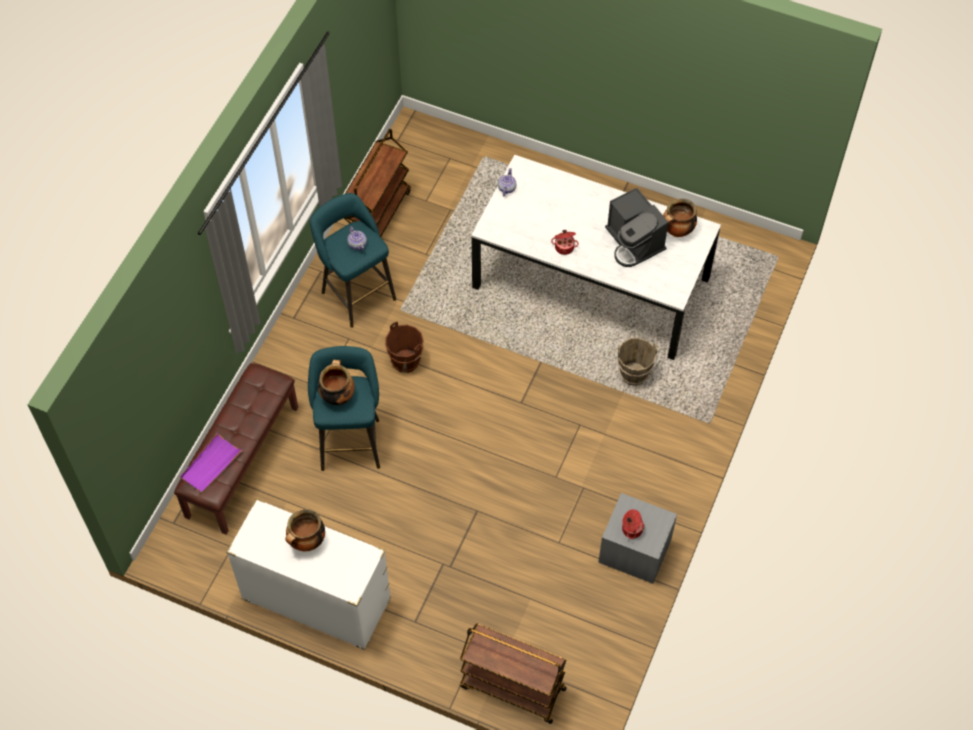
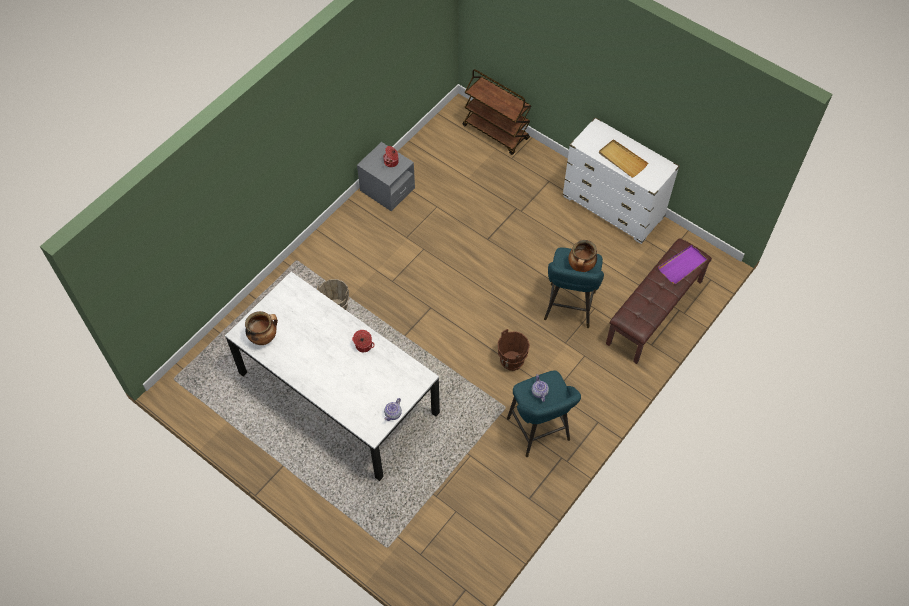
camera: 165 degrees left, 0 degrees up
(307, 542) = (622, 159): cooking pot -> beige tray
(378, 215) = (504, 506): brown cart -> none
(634, 242) = (304, 336): coffee machine -> none

